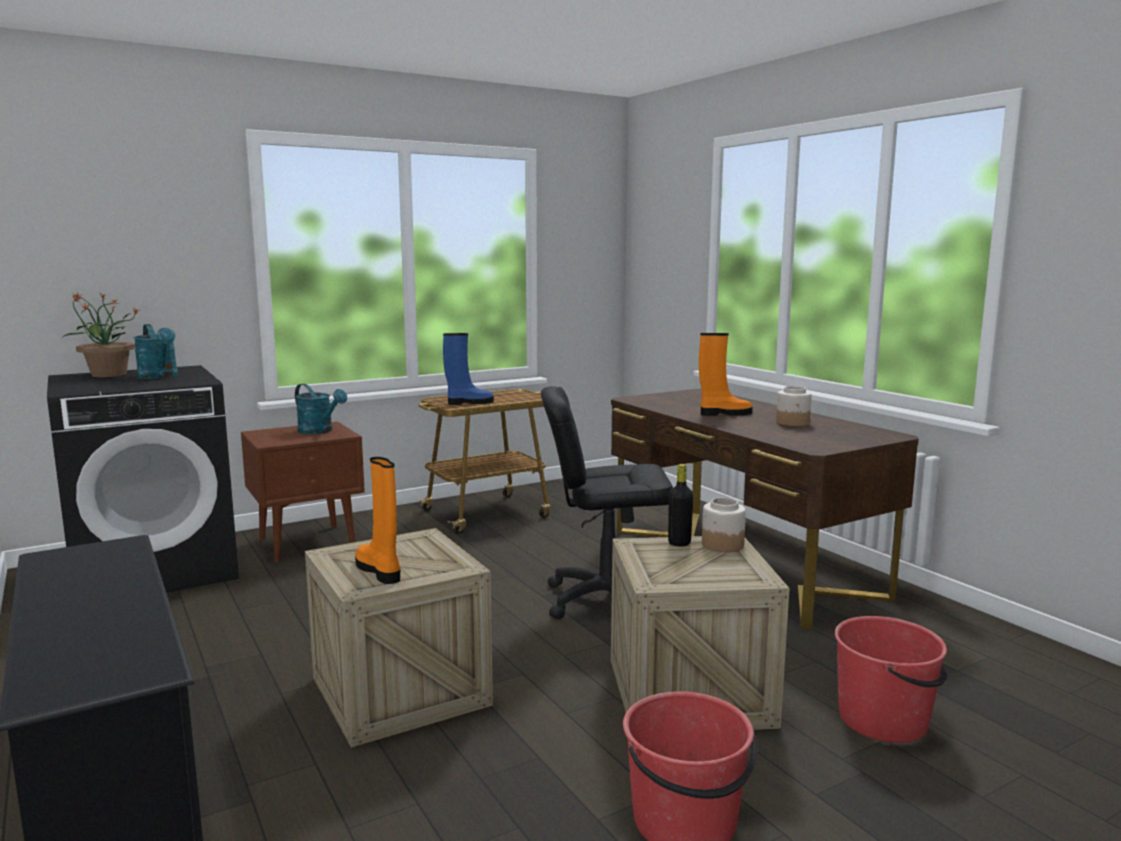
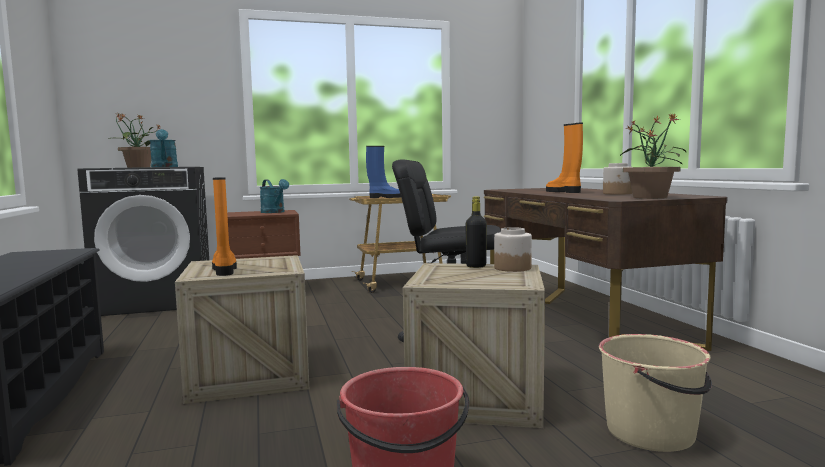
camera: 15 degrees right, 5 degrees down
(724, 413) = (564, 192): orange boot -> orange boot turned 120 degrees counterclockwise
(842, 440) = (650, 197): none -> potted plant
(884, 720) = (651, 432): red bucket -> beige bucket

